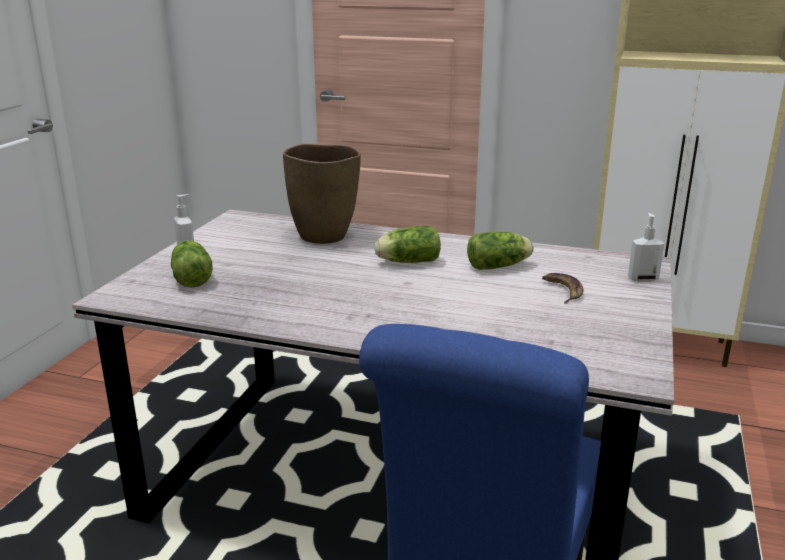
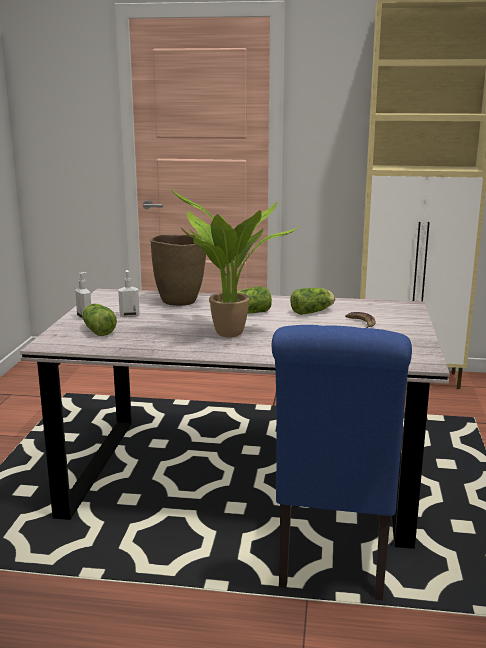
camera: 10 degrees left, 5 degrees down
(362, 300) = (228, 335): none -> potted plant
(642, 279) = (410, 314): soap dispenser -> soap dispenser (129, 315)

